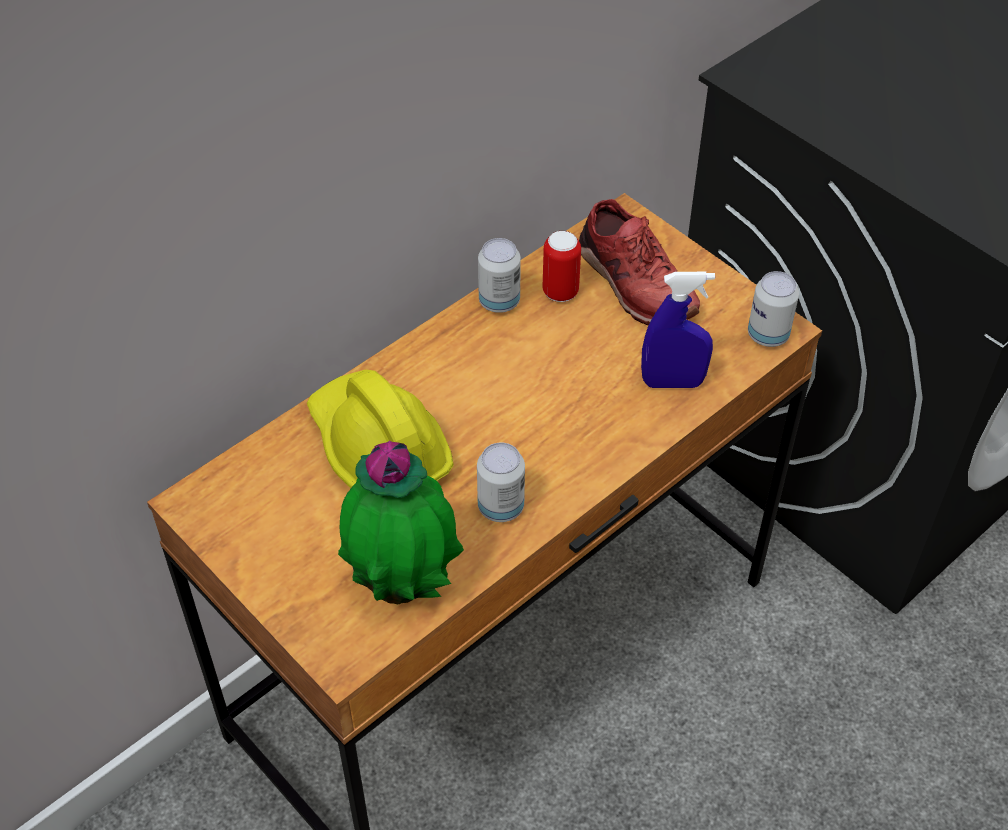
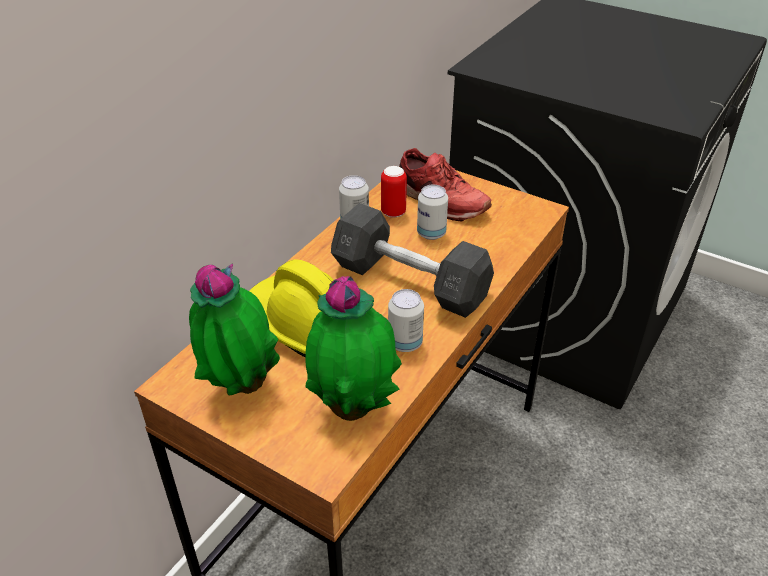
camera: 15 degrees left, 10 degrees down
(275, 523) = (240, 385): none -> potted plant
(542, 413) = (410, 282): none -> grey dumbbell
(672, 382) = (489, 249): blue spray bottle -> none
(768, 335) = (537, 214): can -> can (431, 233)

